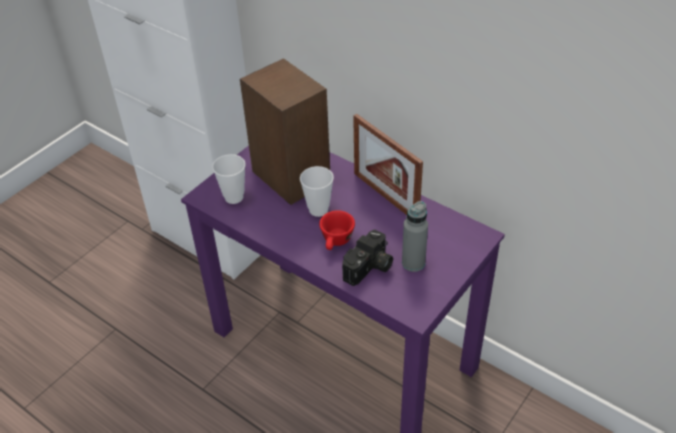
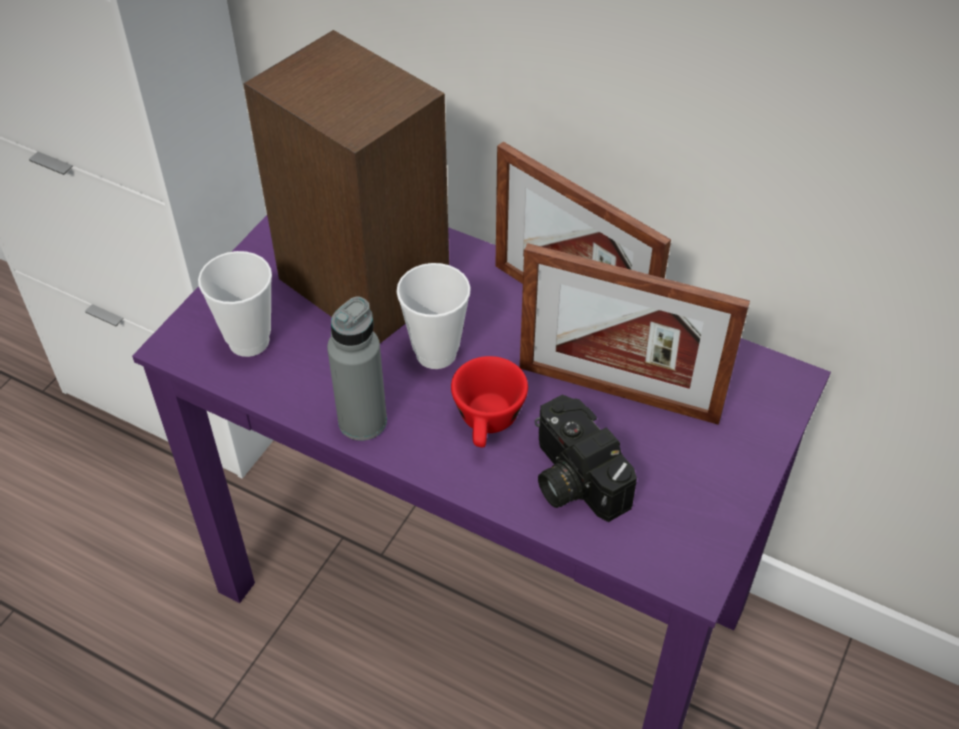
camera: 10 degrees left, 5 degrees up
(369, 268) = (571, 478): camera -> camera turned 120 degrees clockwise
(400, 234) = (618, 392): none -> picture frame
(413, 263) = (660, 456): grey bottle -> grey bottle (362, 421)

